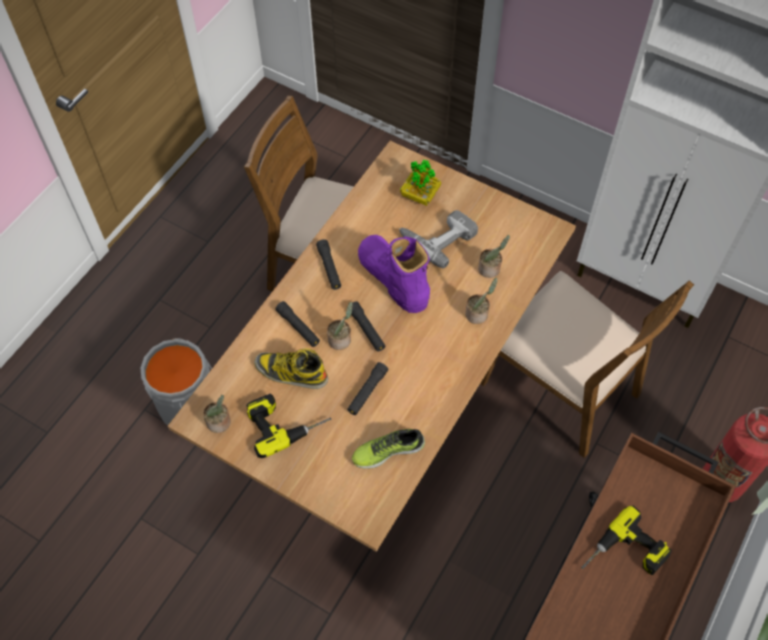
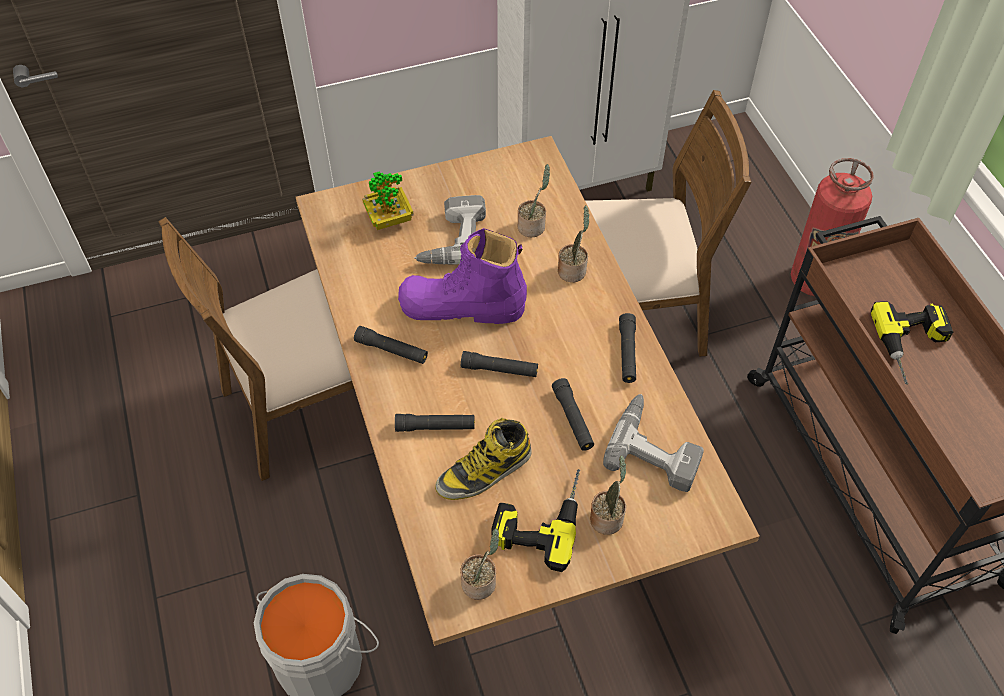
camera: 50 degrees left, 5 degrees down
(341, 339) = (488, 399): potted plant -> potted plant (607, 517)
(388, 450) = (656, 448): shoe -> power drill
(443, 387) = (627, 353): none -> black flashlight

